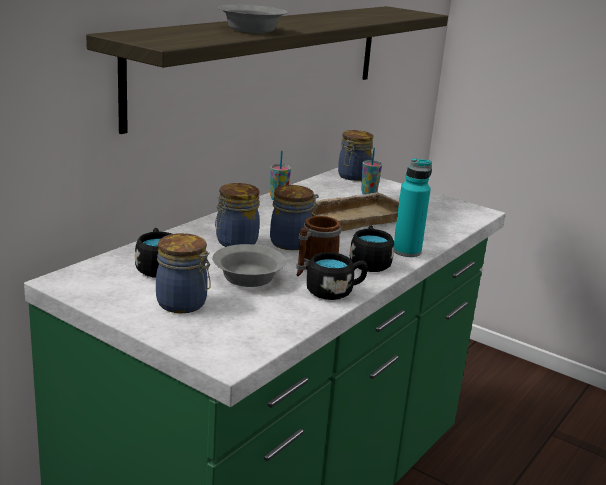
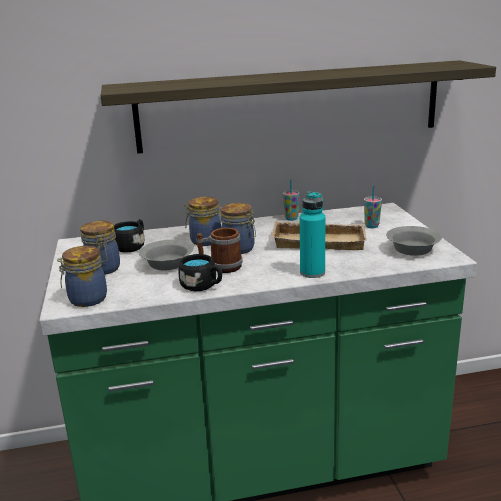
camera: 45 degrees right, 0 degrees up
(252, 30) = (224, 81): grey bowl -> grey bowl (412, 250)
(352, 177) = (385, 211): jar -> jar (86, 299)
(369, 262) = (267, 273): black mug -> none

